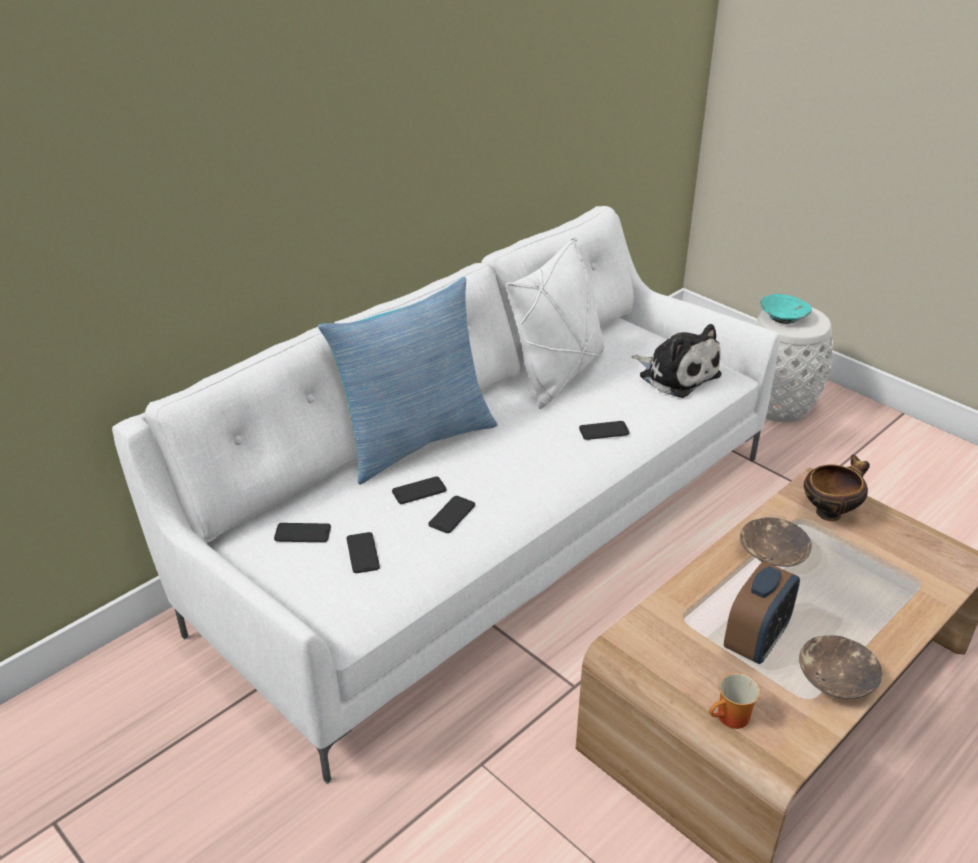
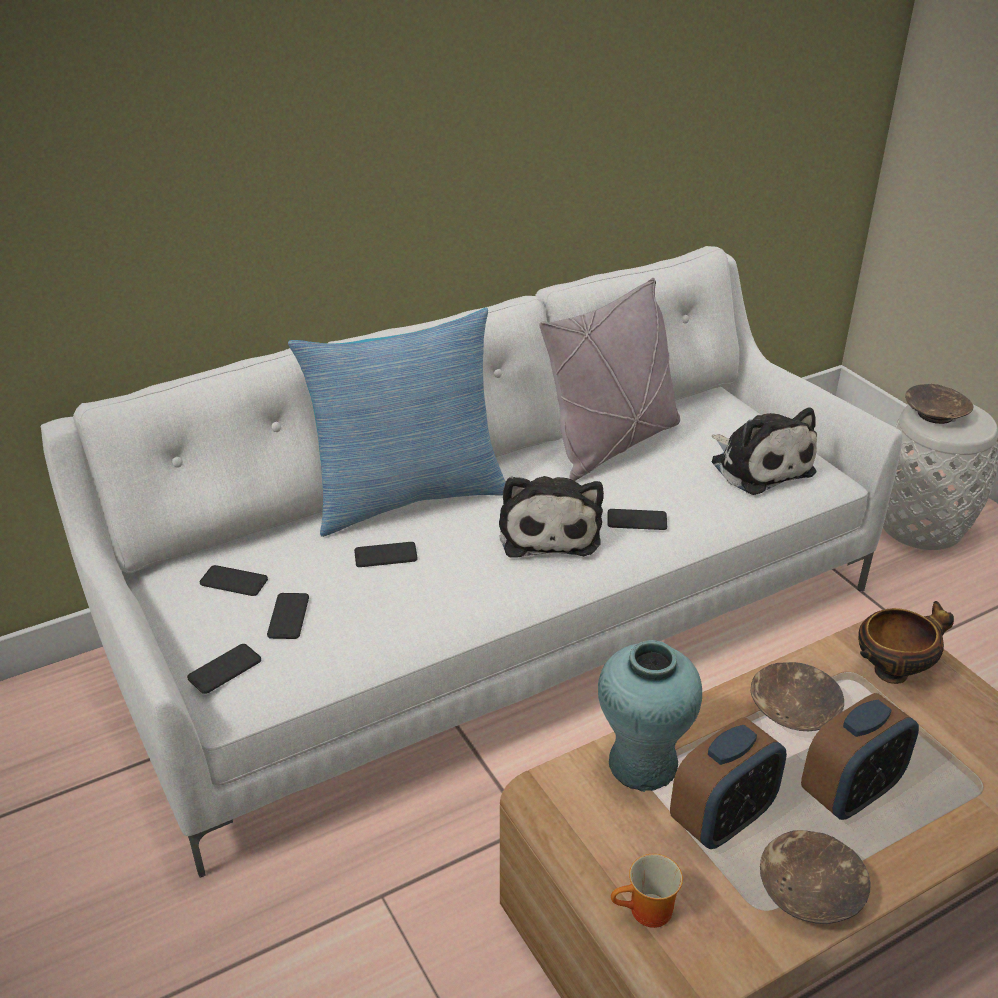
camera: 15 degrees right, 0 degrees up
(452, 515) = (410, 590): phone -> phone (224, 669)
(540, 450) = (549, 530): none -> plush toy
(559, 374) = (612, 444): white pillow -> purple pillow
(682, 613) = (642, 764): none -> turquoise vase
(783, 317) = (935, 414): turquoise bowl -> brown bowl
(835, 604) = (850, 793): none -> alarm clock

